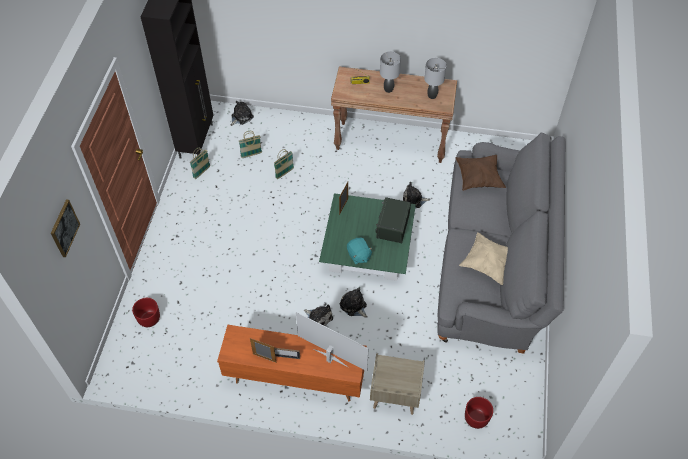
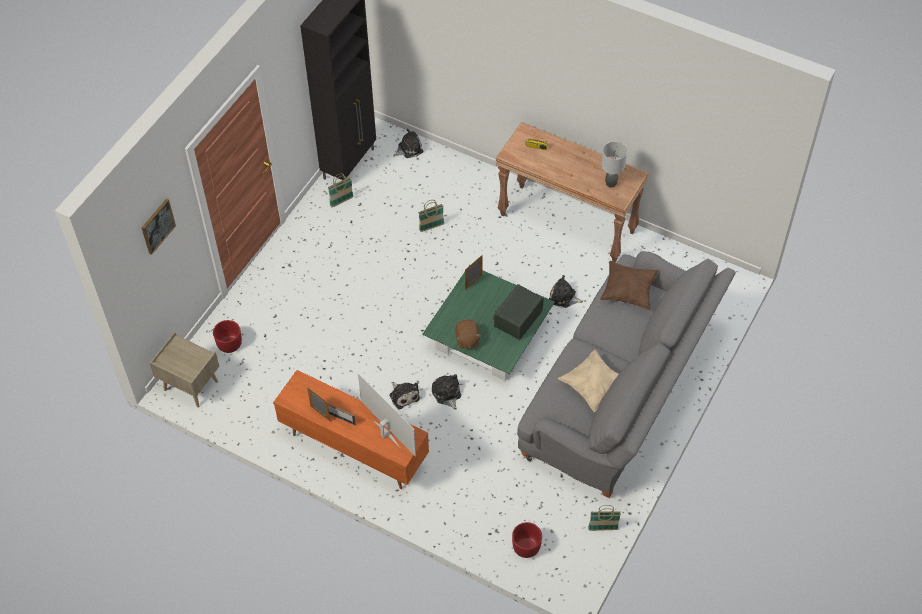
camera: 20 degrees right, 0 degrees up
(251, 154) = (403, 196): basket -> basket (603, 528)
(358, 255) = (467, 340): turquoise plush toy -> brown plush toy
(388, 89) = (565, 163): grey table lamp -> none
(394, 396) = (450, 498): beige nightstand -> beige nightstand (190, 386)

